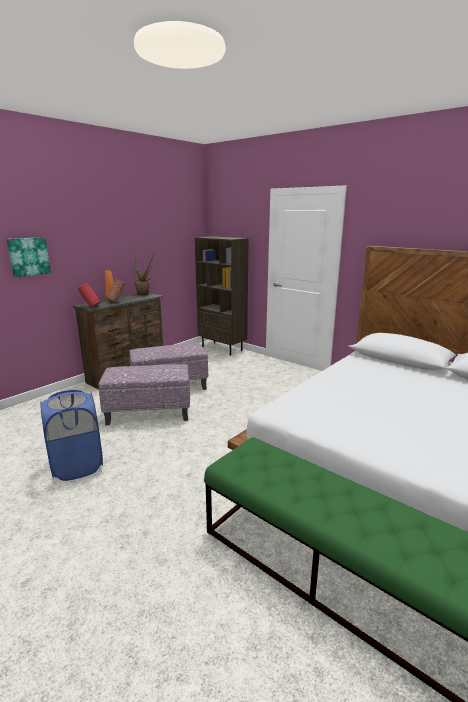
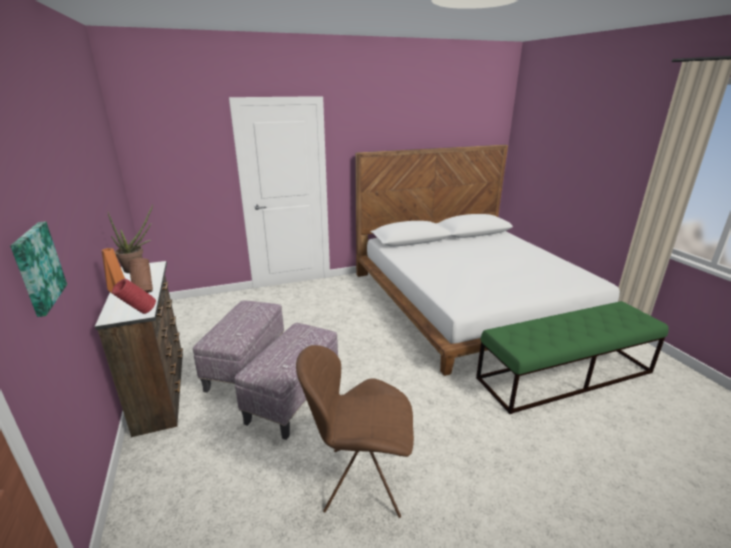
camera: 60 degrees left, 5 degrees up
(77, 466) = (360, 481): blue laundry basket -> brown chair
(222, 348) = (196, 303): brown bookcase -> none

